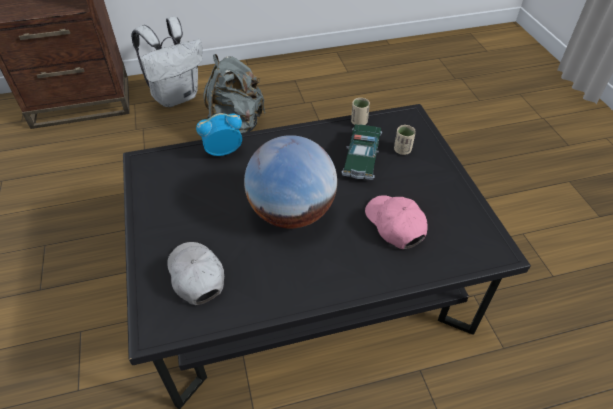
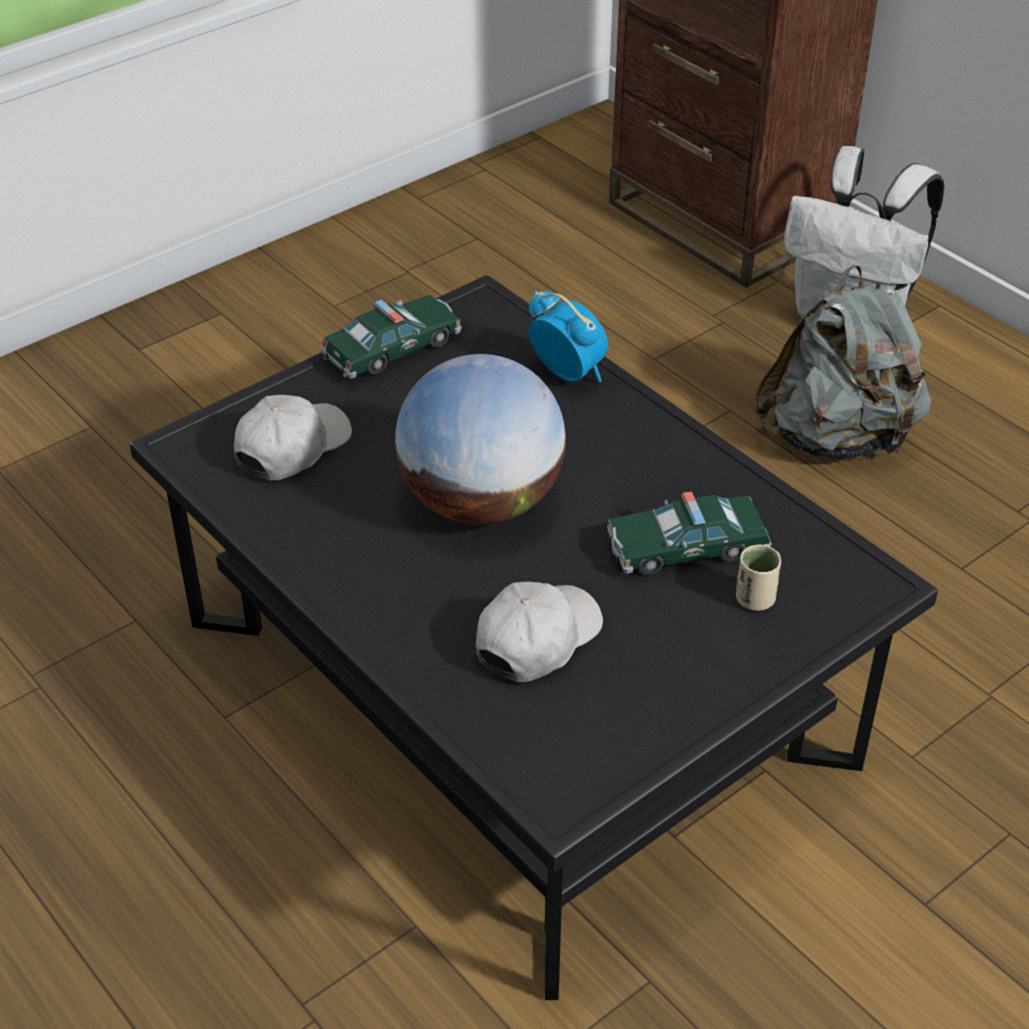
camera: 65 degrees right, 5 degrees down
(150, 206) = (392, 349): none -> toy car
(359, 122) = (789, 513): beige cup -> none
(395, 225) = (536, 639): pink cap -> white cap

